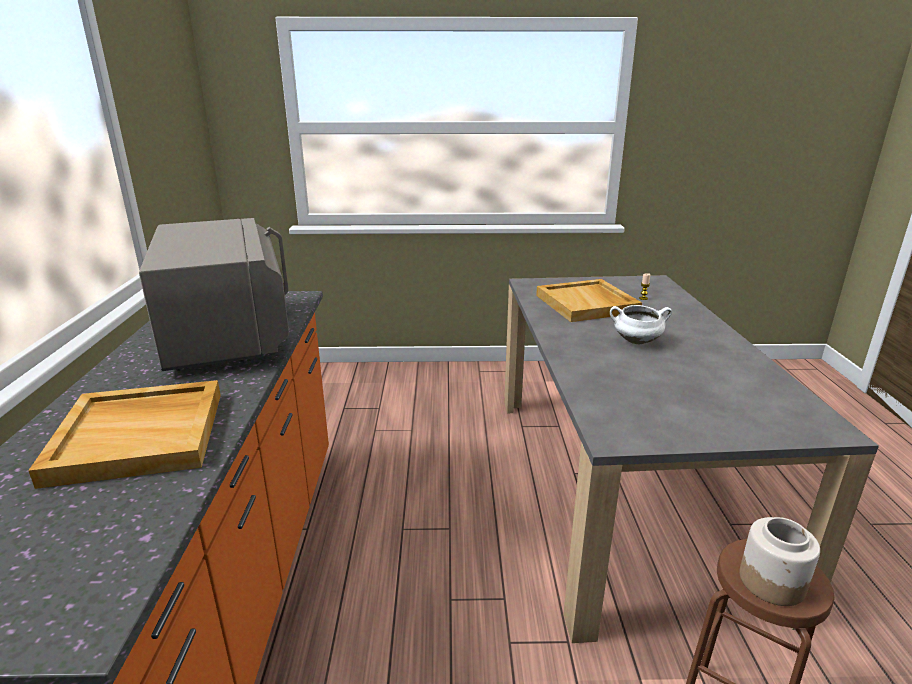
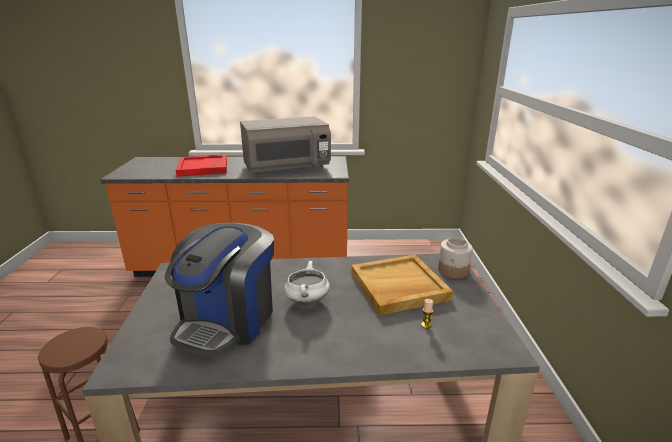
camera: 90 degrees right, 0 degrees up
(141, 435) = (203, 168): beige tray -> red tray
(701, 379) = (228, 320): none -> coffee machine
(772, 582) = (69, 342): jar -> jar (453, 271)

